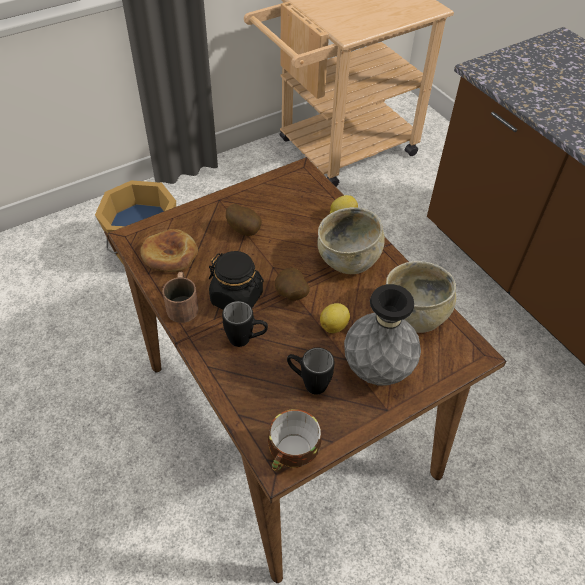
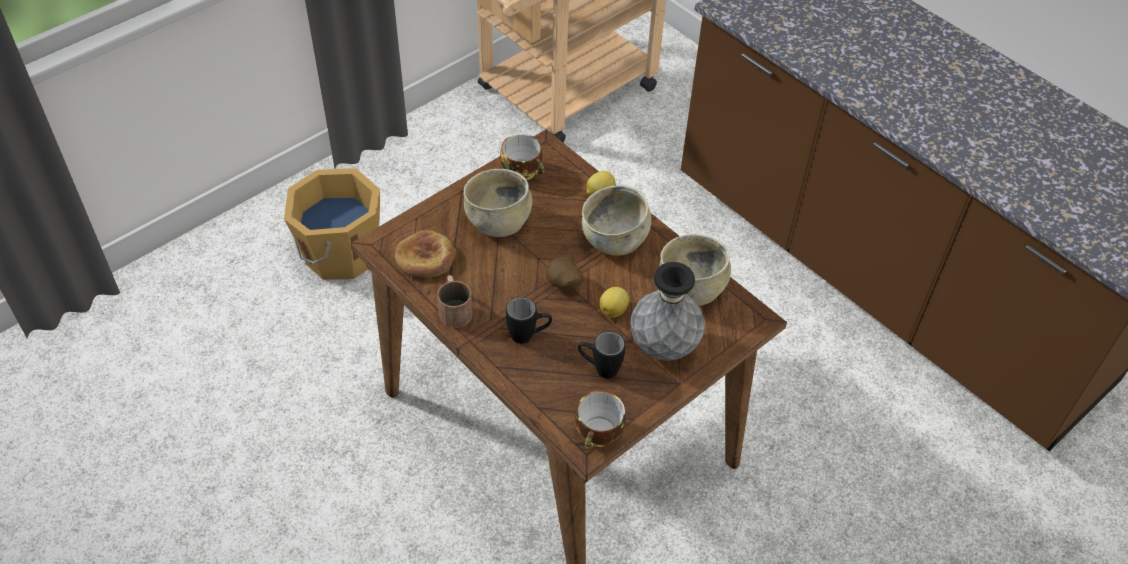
camera: 10 degrees left, 0 degrees up
(237, 298) = (508, 295): black jar -> none
(245, 230) = (498, 221): potato -> beige bowl
(278, 190) = (524, 171): none -> cup

